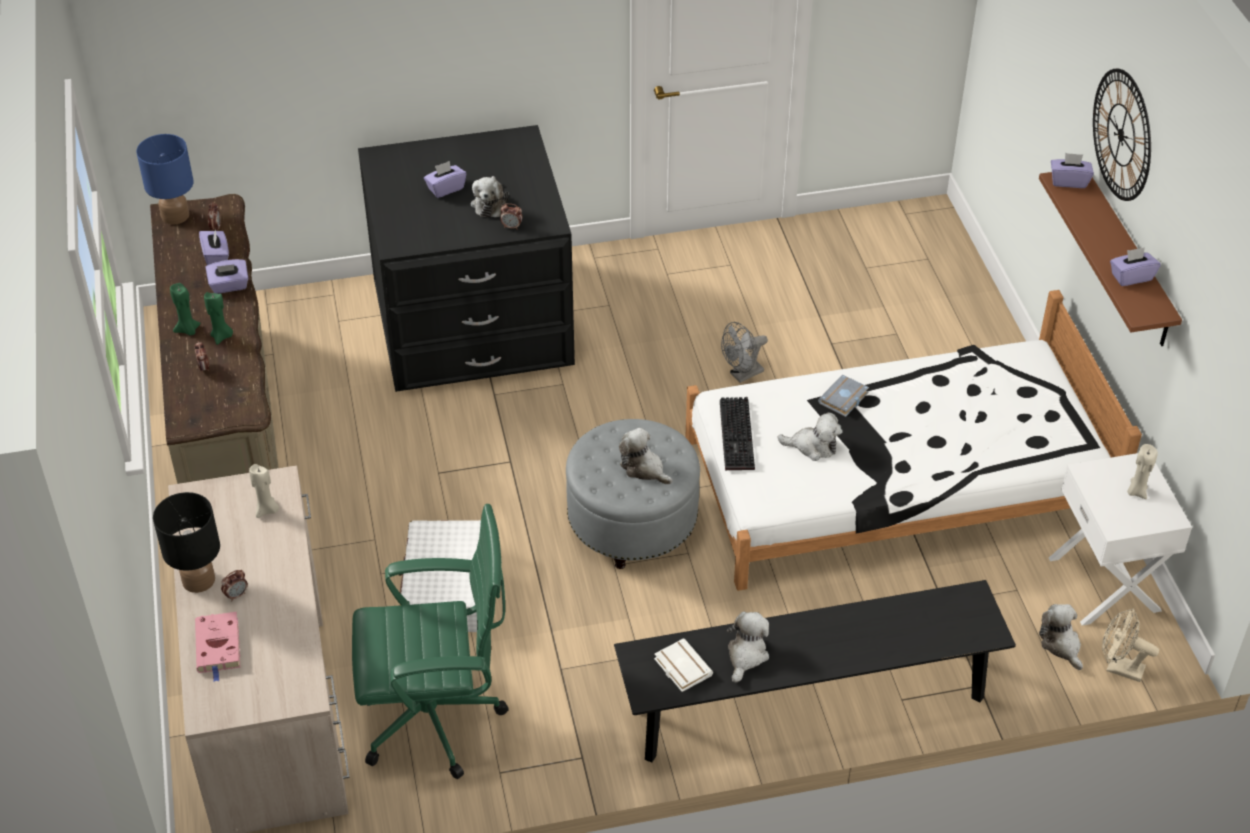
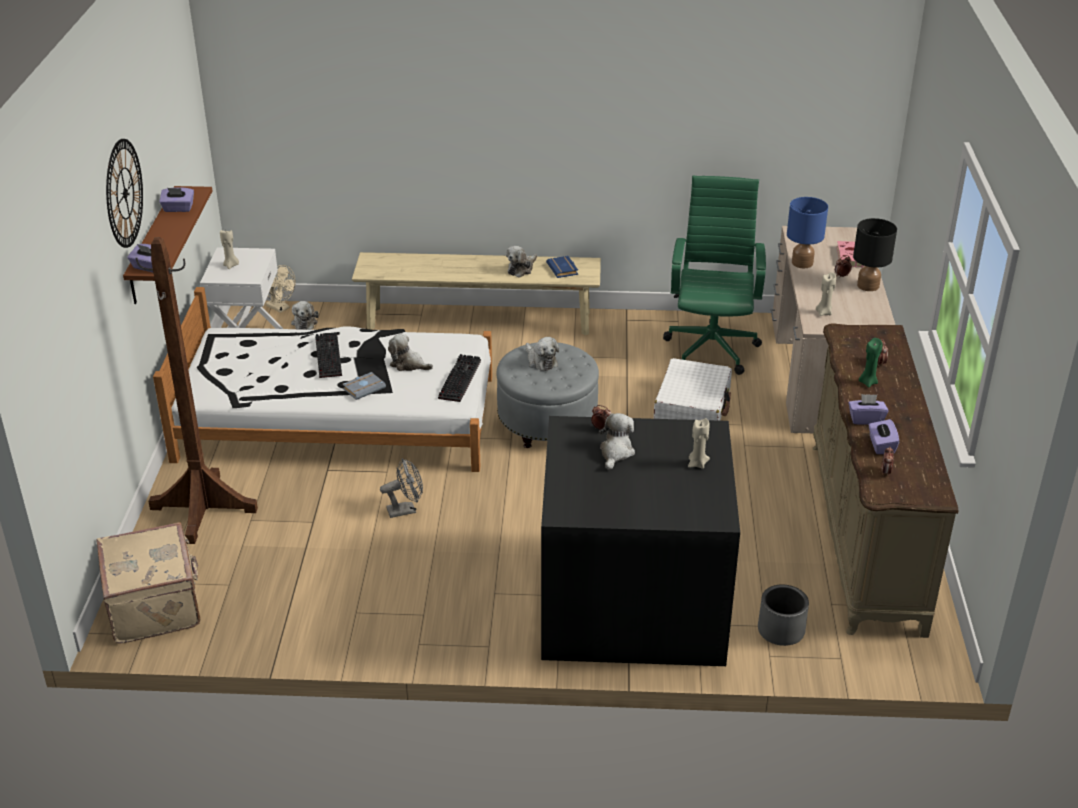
camera: 165 degrees left, 10 degrees down
(175, 215) = (928, 491): blue table lamp -> blue table lamp (802, 263)
(188, 330) = (898, 391): green candle -> none
(323, 319) = (780, 630): none -> grey planter
(406, 205) = (697, 464): none -> beige candle
(438, 719) = (711, 347): green office chair -> green office chair turned 90 degrees clockwise
(445, 188) = (655, 473): purple tissue box -> none
(681, 667) = (563, 269): white book -> blue book
(808, 704) = (479, 321): black bench -> beige bench
(916, 238) = (156, 605): none -> beige suitcase
(920, 435) = (327, 356): none -> keyboard
(954, 336) = (203, 508): none -> brown clothes rack

